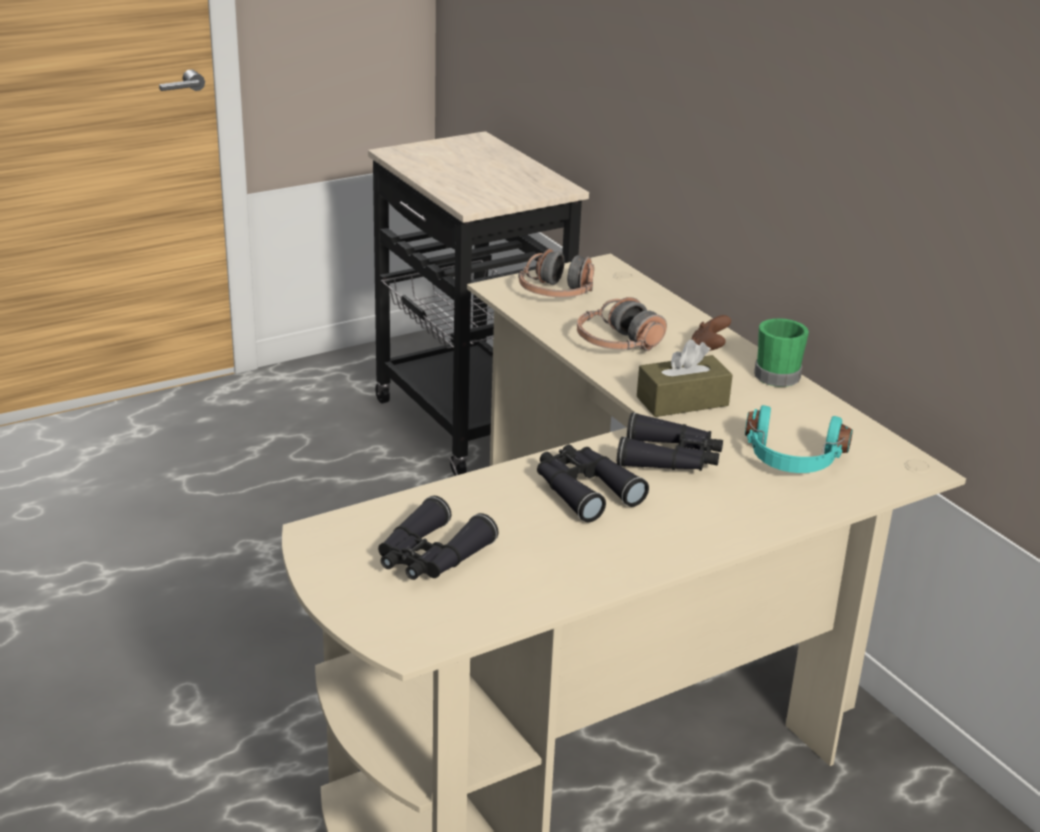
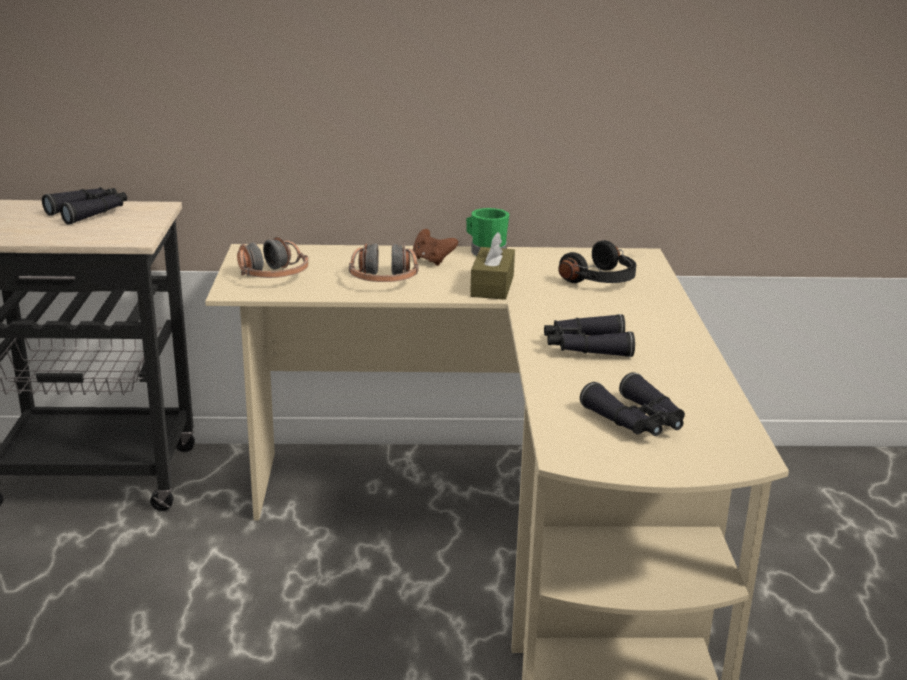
camera: 60 degrees left, 5 degrees down
(670, 459) = (567, 311): black binoculars -> black binoculars (89, 212)
(792, 460) = (602, 280): turquoise headphones -> black headphones

